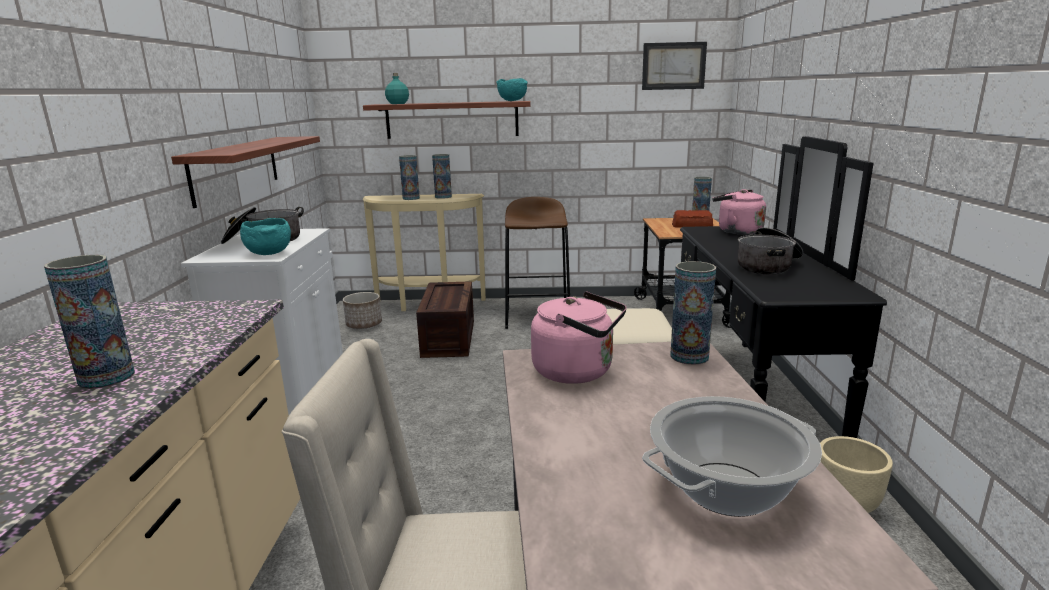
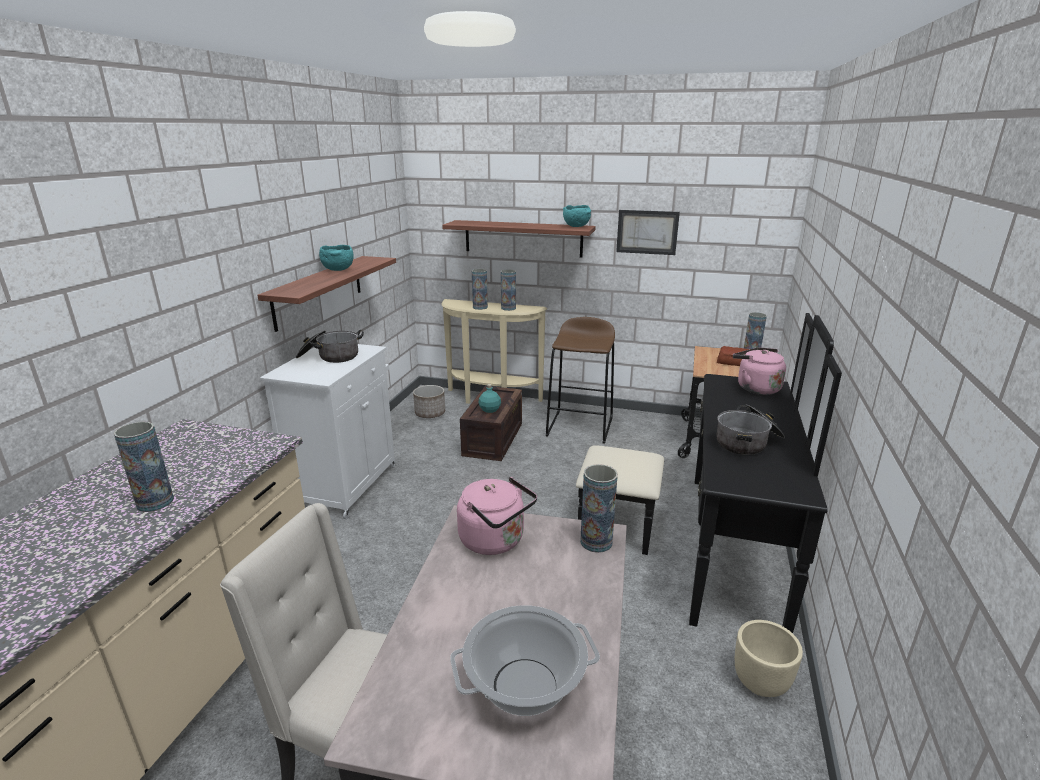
camera: 15 degrees right, 5 degrees up
(269, 253) = (324, 375): turquoise bowl -> turquoise bowl (338, 270)
(397, 103) = (473, 224): turquoise bottle -> turquoise bottle (489, 410)
(673, 66) = (740, 201): picture -> picture (647, 232)

